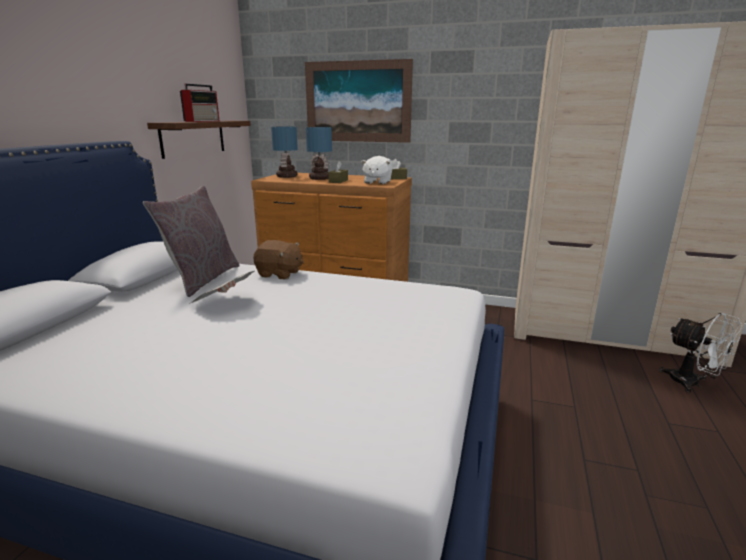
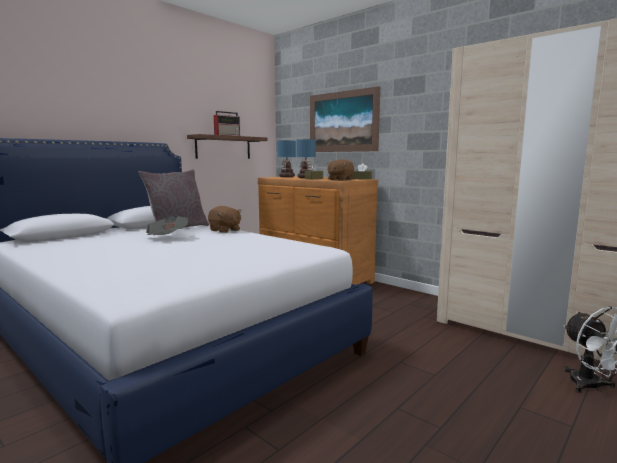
camera: 25 degrees right, 10 degrees down
(377, 182) = (340, 179): white plush toy -> brown plush toy

